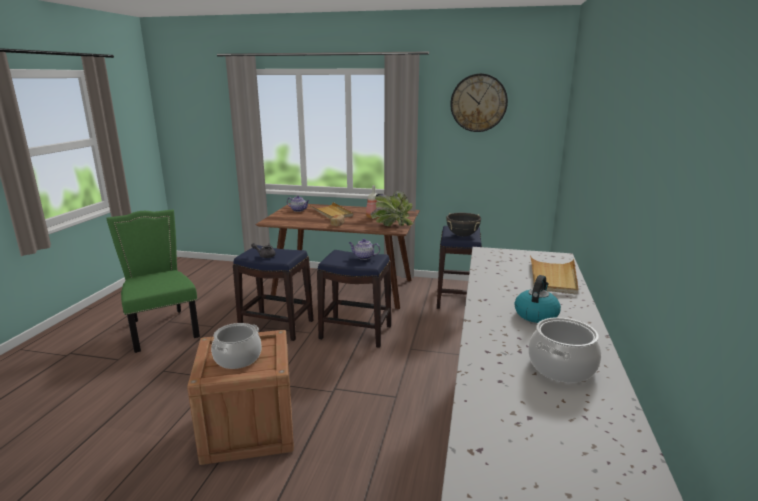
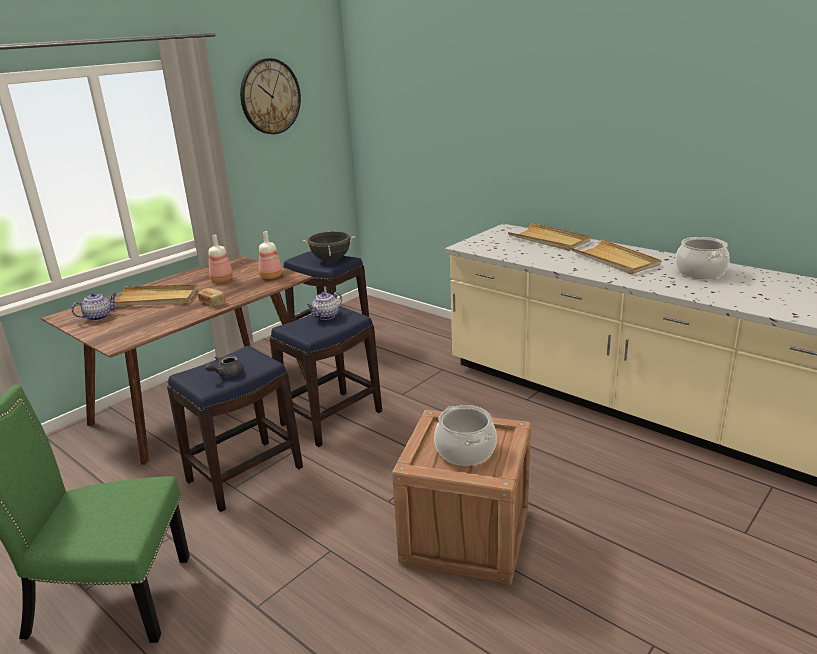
camera: 60 degrees left, 5 degrees up
(392, 225) = (271, 277): potted plant -> bottle
(536, 314) = (615, 260): kettle -> beige tray

